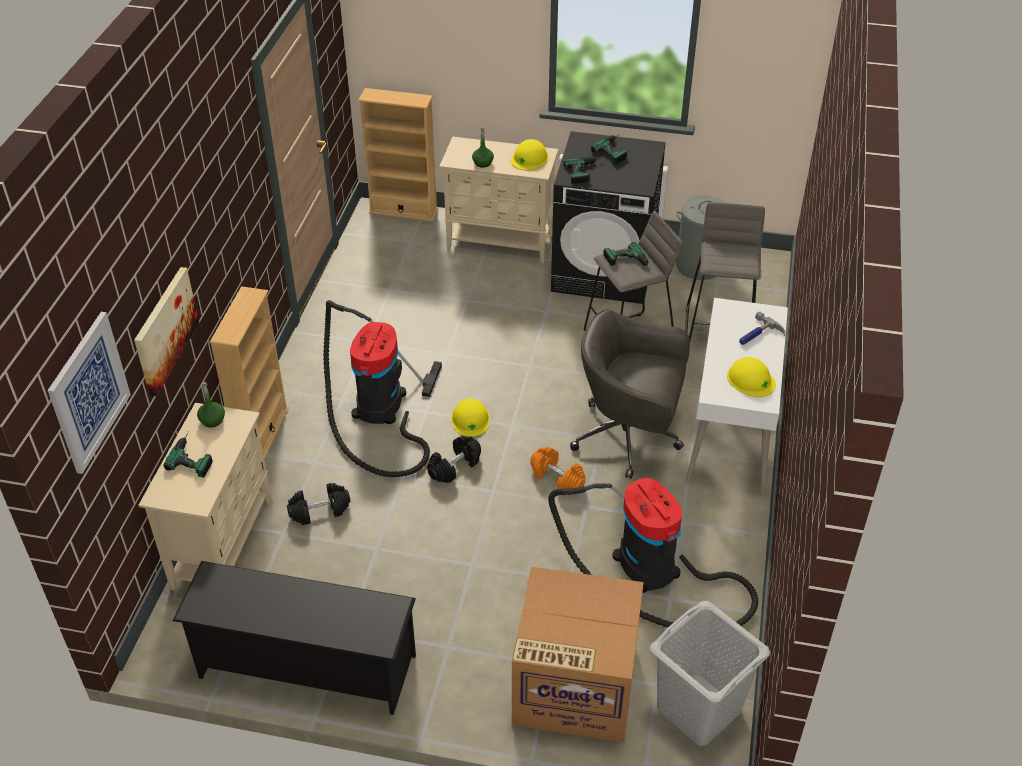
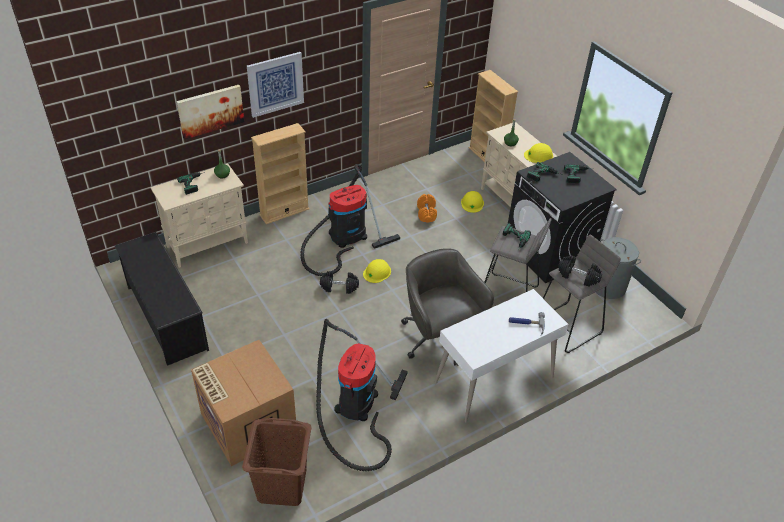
camera: 45 degrees right, 0 degrees up
(89, 392) = (122, 107): picture -> picture (275, 84)
(320, 511) = (260, 261): black dumbbell -> black dumbbell (578, 276)
(557, 478) = (376, 329): orange dumbbell -> orange dumbbell (426, 213)
(698, 710) = (281, 486): grey laundry basket -> brown laundry basket
(750, 379) = (485, 342): yellow hard hat -> yellow hard hat (472, 203)

